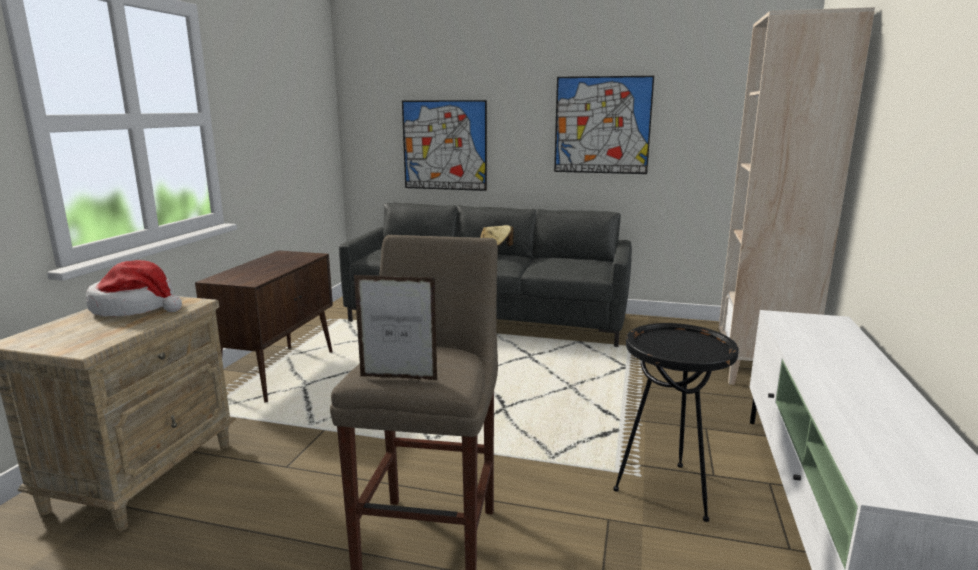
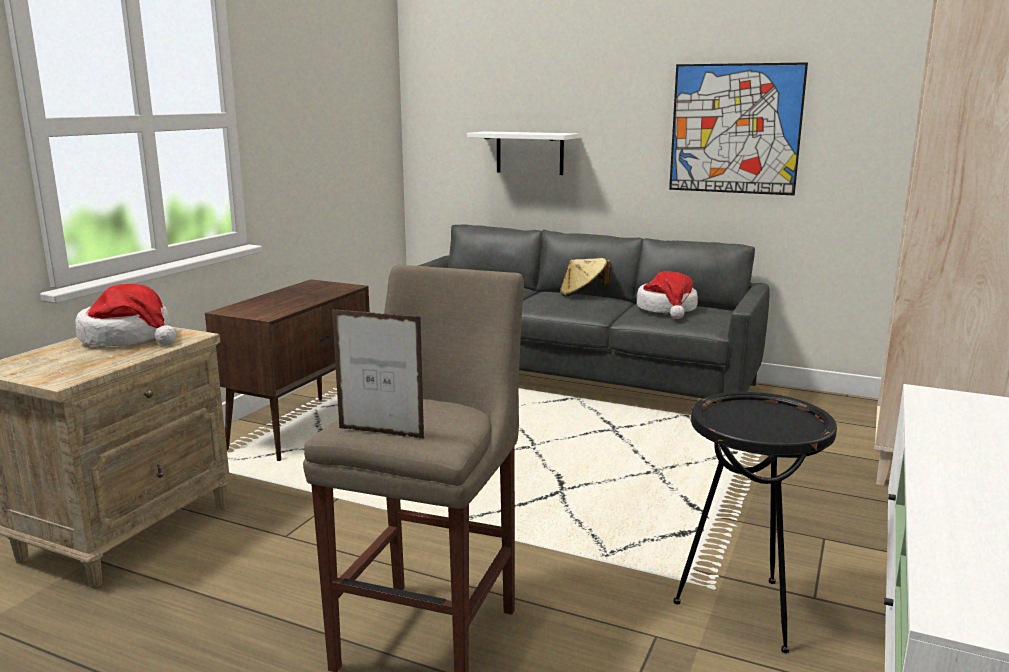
camera: 10 degrees right, 0 degrees up
(444, 145) = (529, 153): picture -> white shelf
(561, 262) = (667, 309): none -> hat

